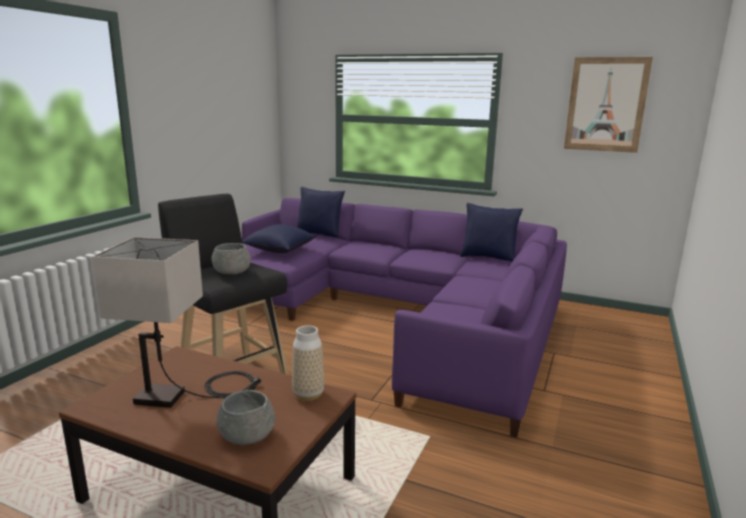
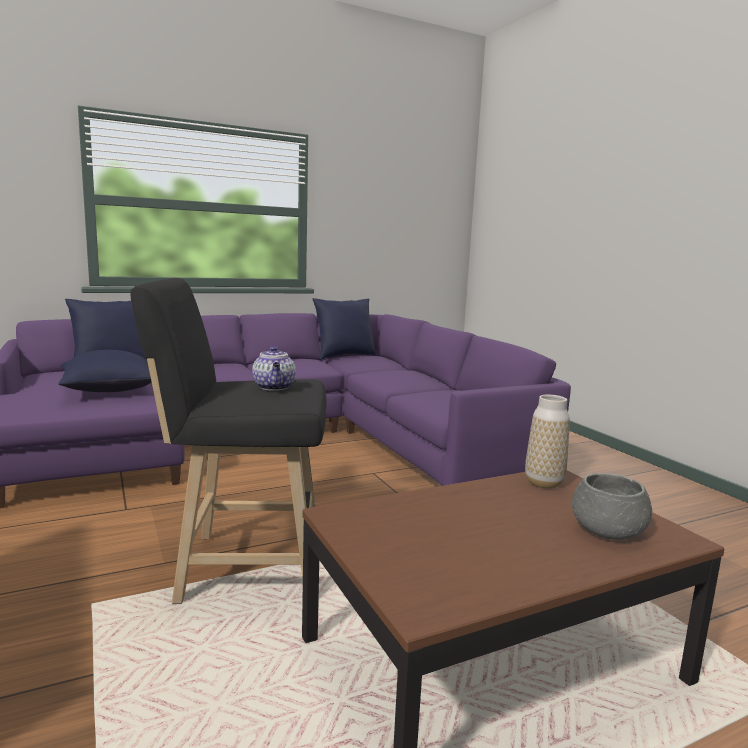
camera: 50 degrees left, 5 degrees down
(191, 393) = (469, 533): table lamp -> none
(232, 272) = (274, 387): grey bowl -> teapot
(606, 105) = (403, 197): picture -> none

